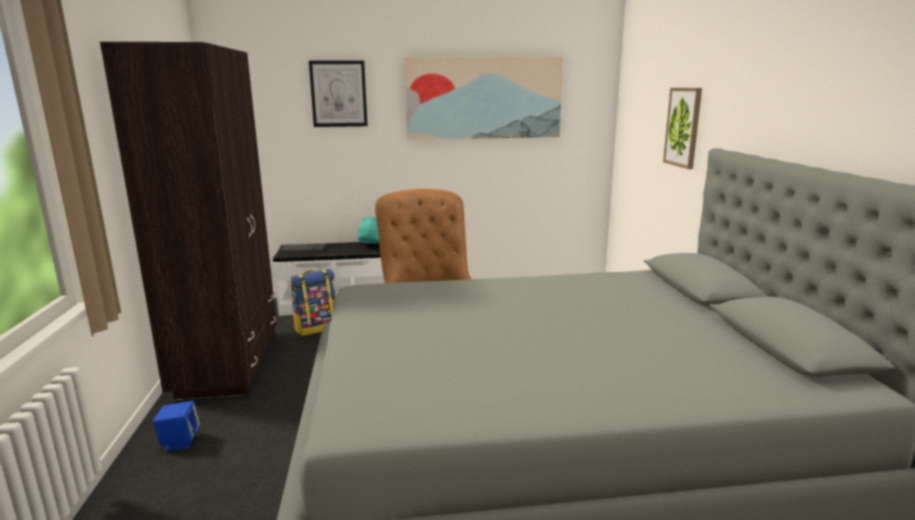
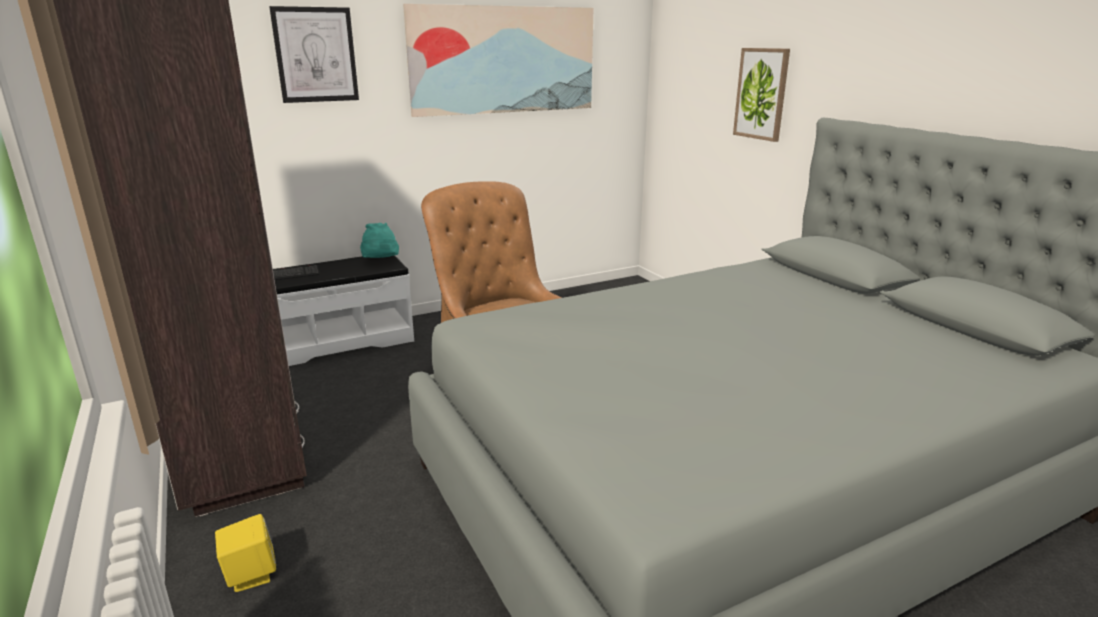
camera: 20 degrees left, 5 degrees up
(180, 442) = (250, 575): blue speaker -> yellow speaker
(316, 327) = (333, 378): backpack -> none

